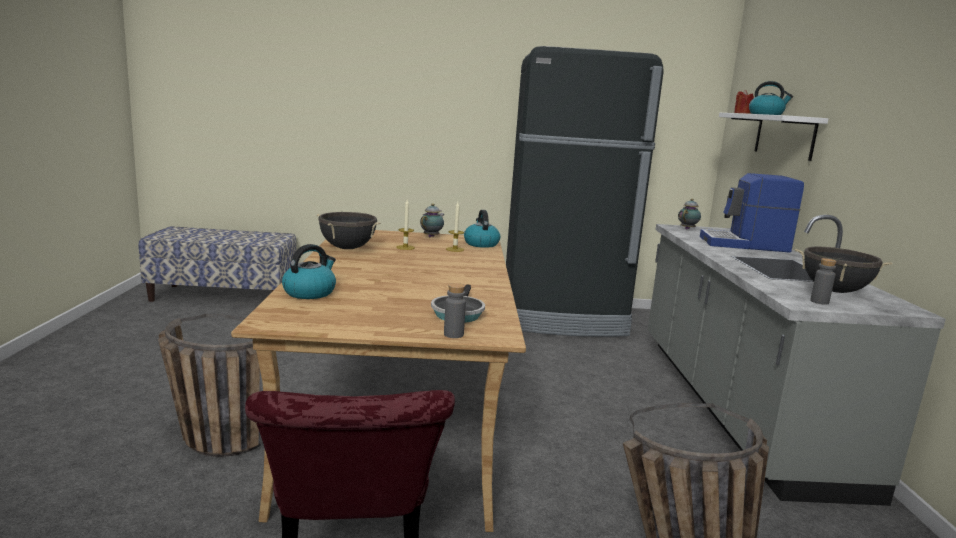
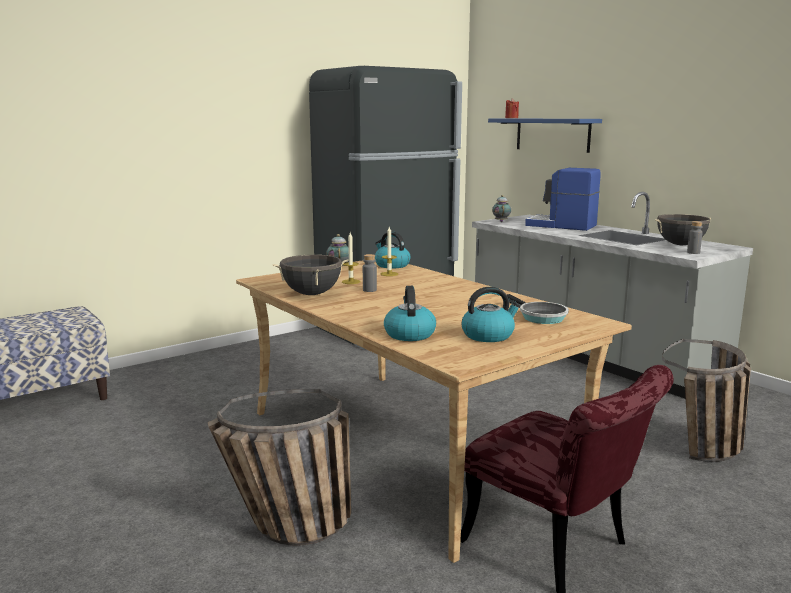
camera: 35 degrees left, 0 degrees up
(453, 334) = (581, 330): grey bottle -> grey bottle (369, 290)
(745, 244) = (561, 226): coffee machine -> coffee machine turned 60 degrees clockwise
(766, 114) = (538, 118): kettle -> kettle (488, 335)
(784, 136) = (552, 134): white shelf -> blue shelf

